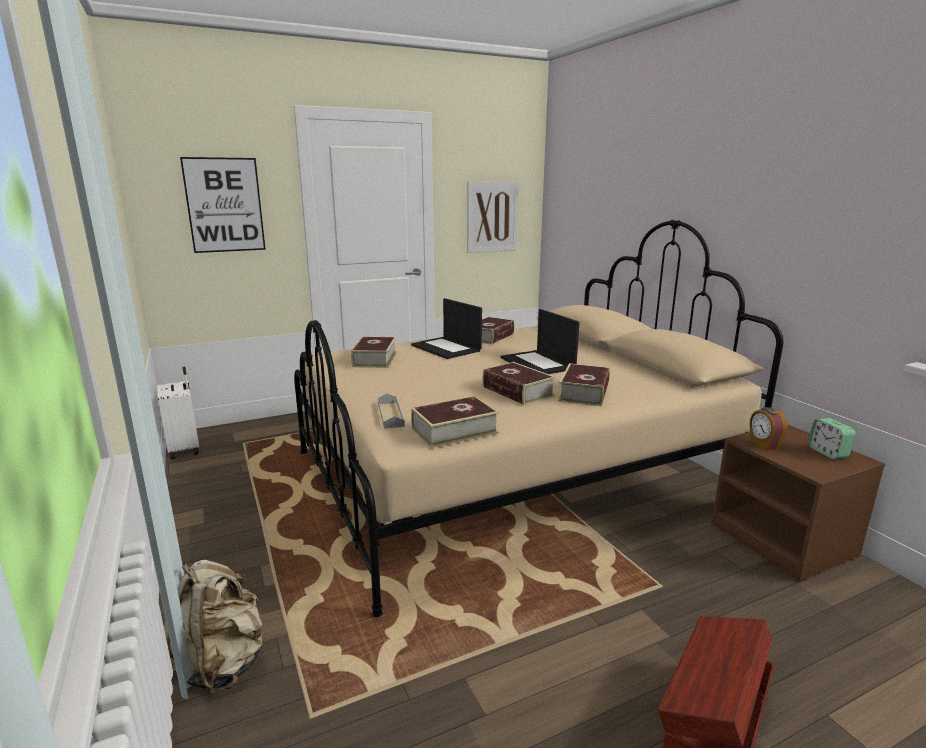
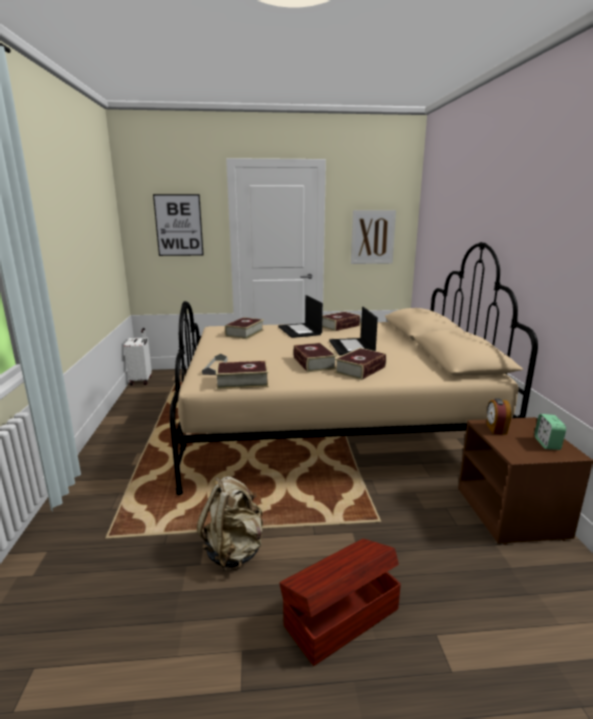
camera: 20 degrees right, 0 degrees up
(223, 662) = (83, 499): beige backpack -> beige backpack (234, 551)

